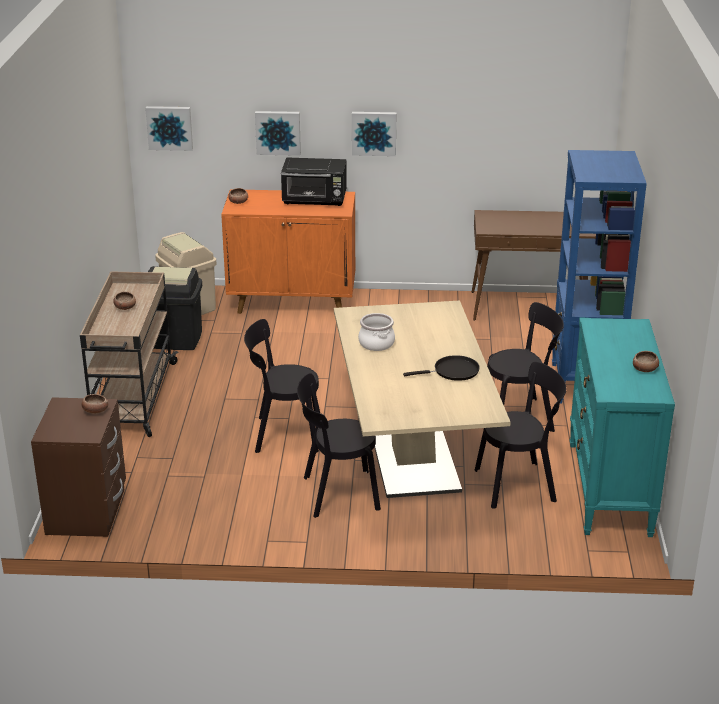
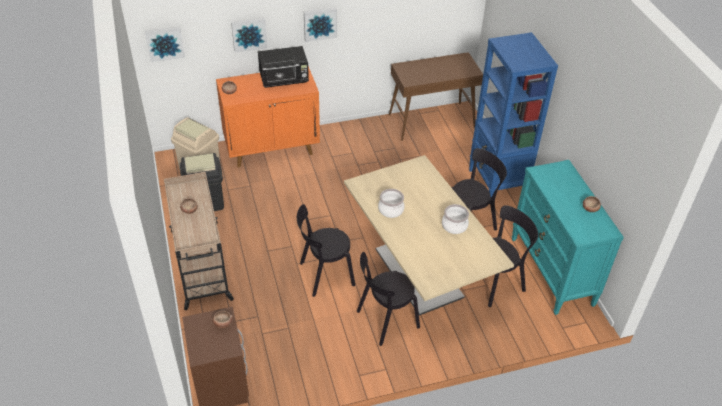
camera: 20 degrees left, 15 degrees up
(453, 371) = (454, 226): black frying pan -> cooking pot

